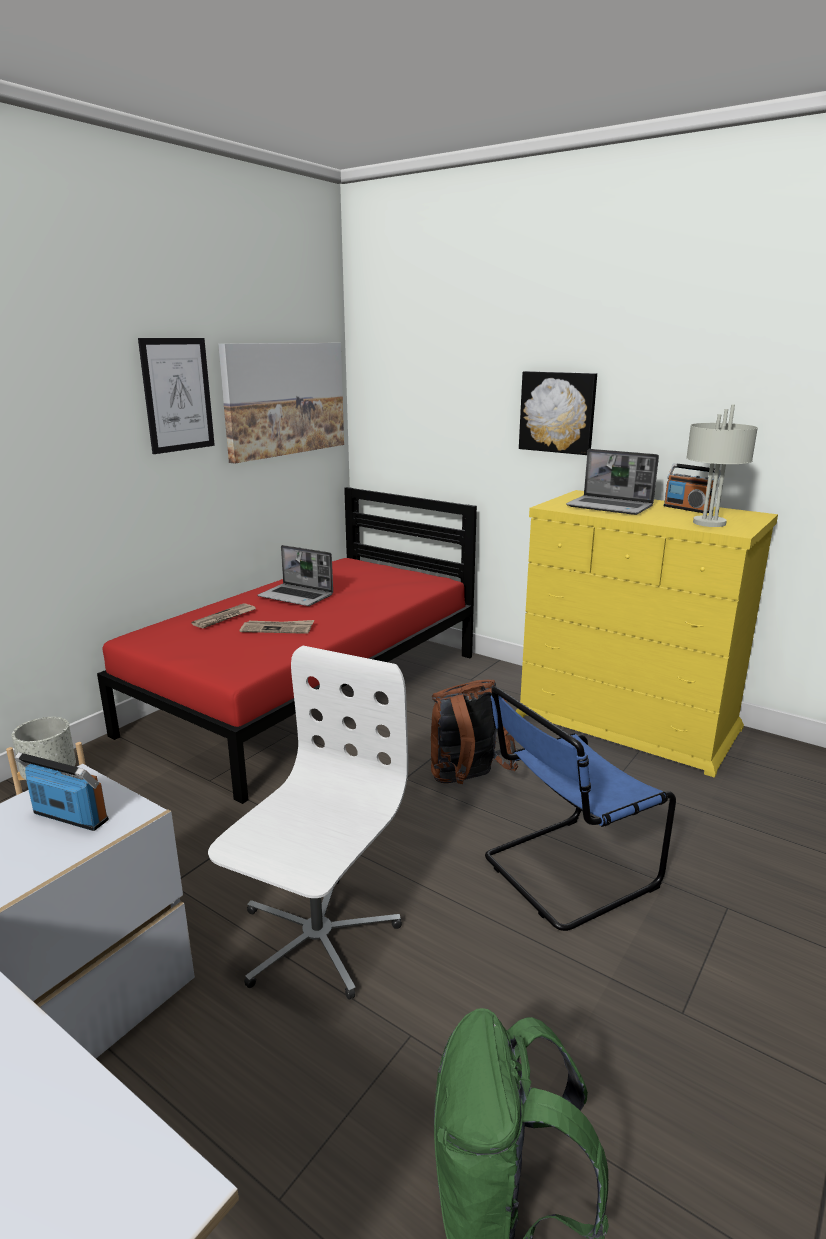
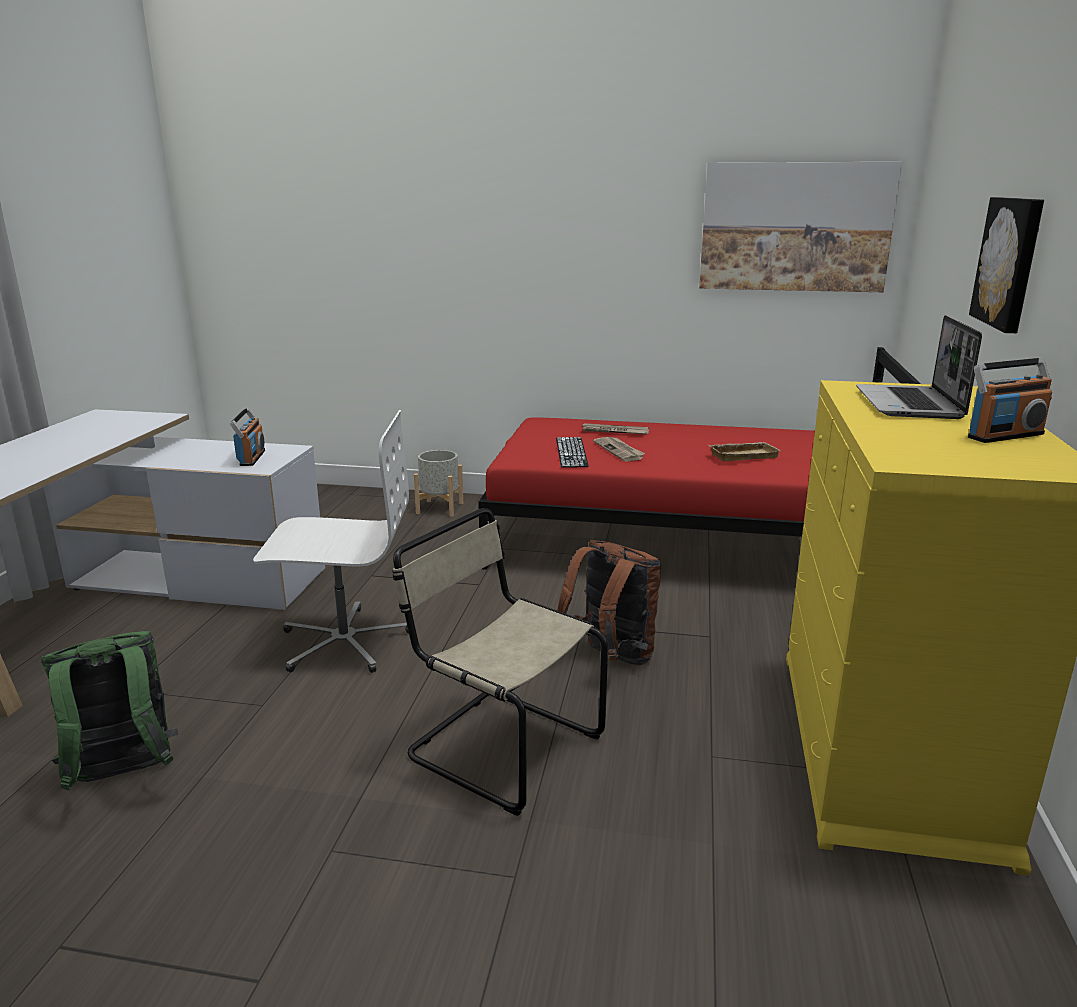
camera: 65 degrees right, 0 degrees up
(177, 395) = (647, 212): picture -> none
(254, 646) = (571, 452): none -> keyboard
(297, 596) = (700, 439): laptop -> none
(355, 594) = (743, 455): none -> beige tray
(564, 873) = (499, 745): blue chair -> beige chair
(687, 509) = (1004, 435): radio -> radio turned 135 degrees counterclockwise
(709, 523) = (924, 448): grey table lamp -> none

